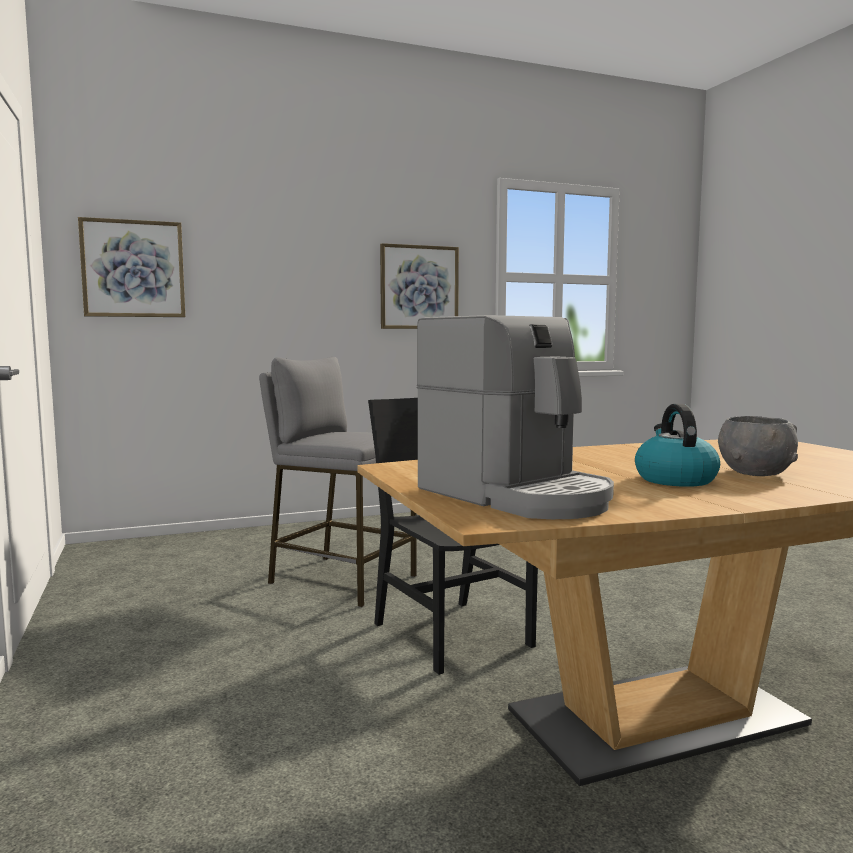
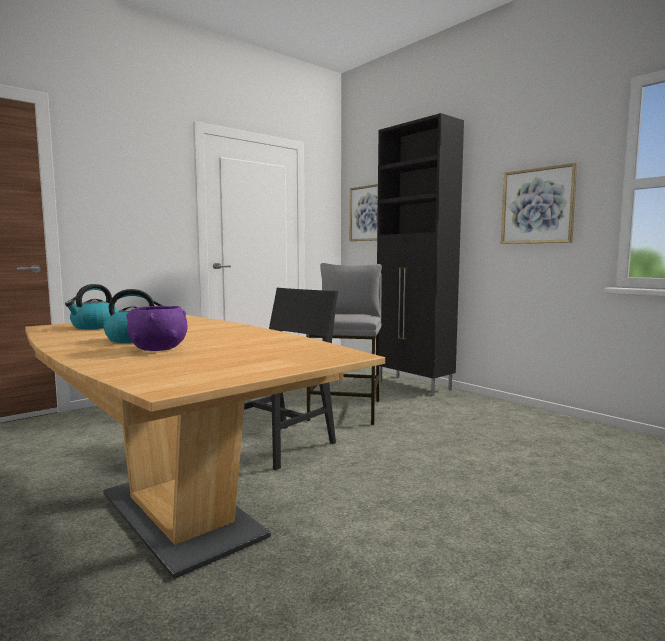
camera: 70 degrees right, 0 degrees up
(286, 532) = (414, 385): none -> black cabinet
(517, 496) = (95, 327): coffee machine -> kettle
(756, 473) = (159, 349): grey bowl -> purple bowl

